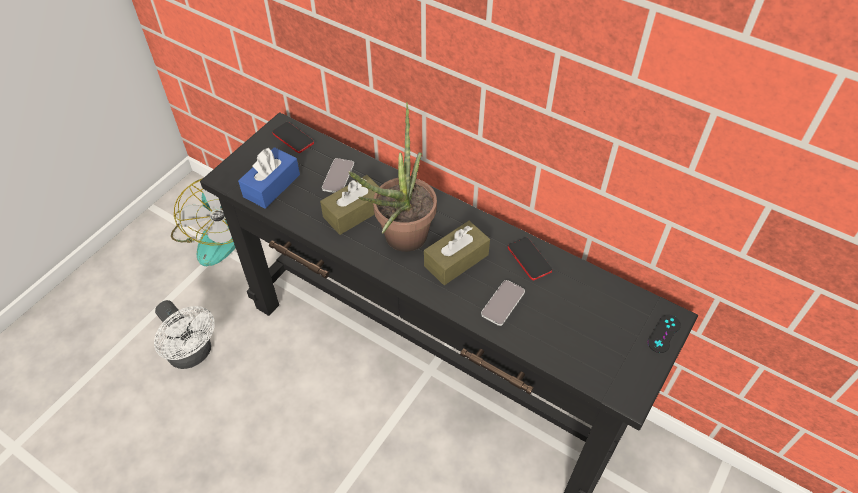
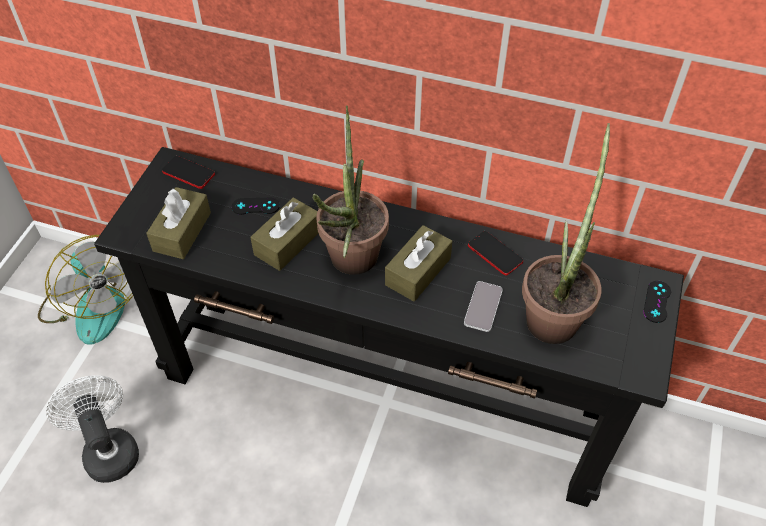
camera: 15 degrees left, 0 degrees up
(193, 354) = (108, 449): white fan -> white fan turned 150 degrees counterclockwise
(271, 185) = (182, 231): blue tissue box -> brown tissue box
(338, 176) = (255, 206): phone -> black game controller
(565, 323) = (554, 313): none -> potted plant

